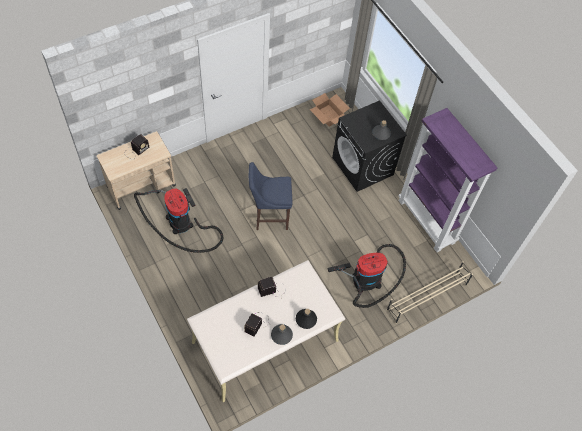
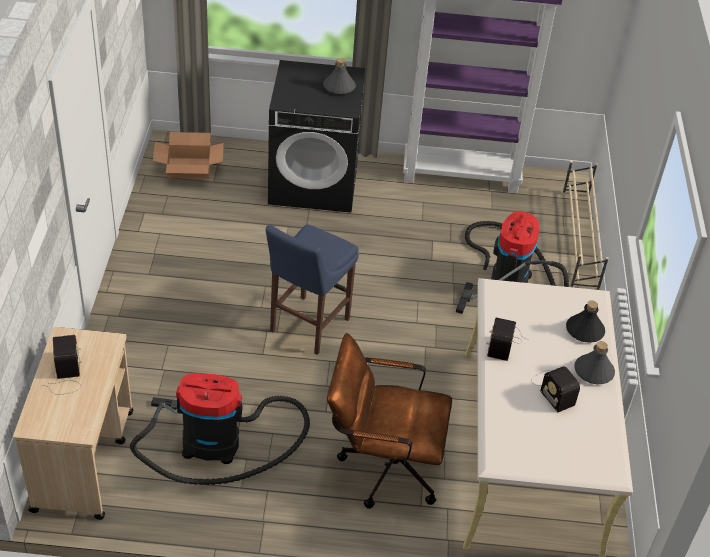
camera: 55 degrees left, 15 degrees down
(213, 288) = (382, 466): none -> brown office chair

